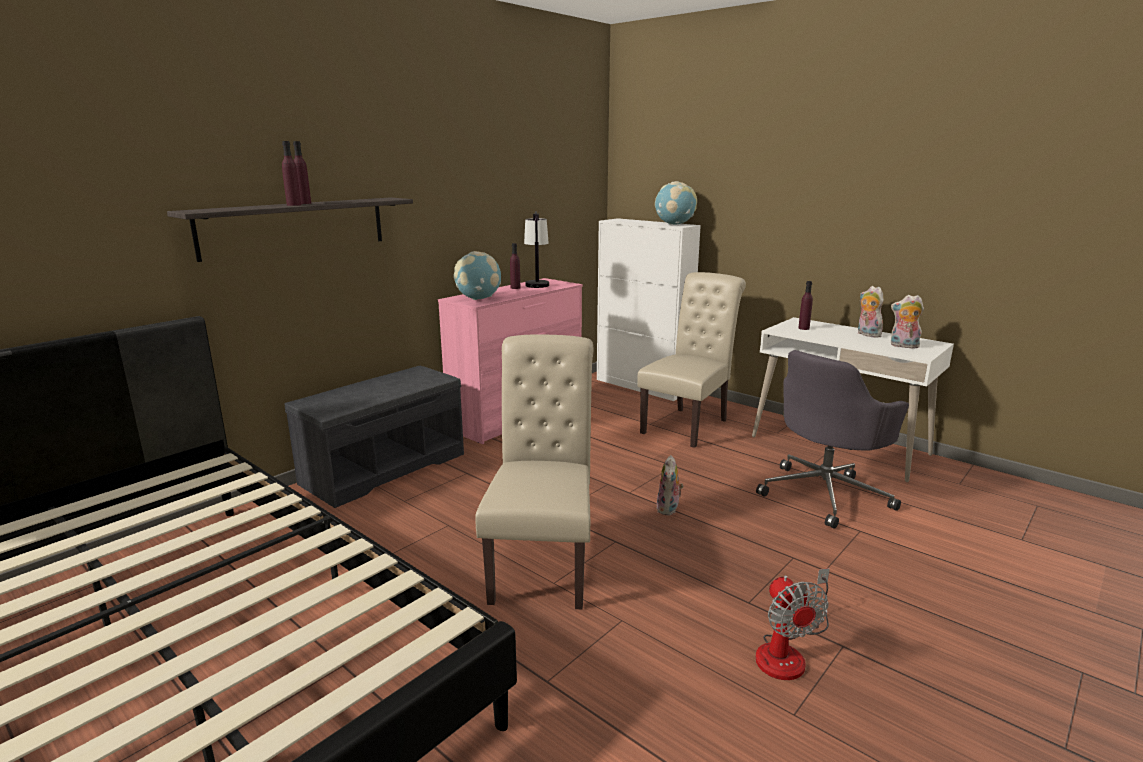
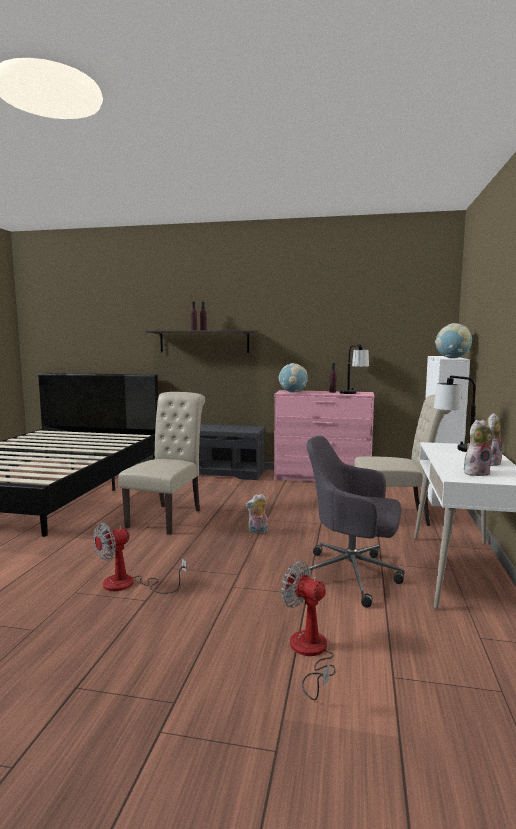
camera: 60 degrees right, 10 degrees down
(543, 562) = (168, 517): beige chair -> beige chair turned 45 degrees counterclockwise
(803, 328) = (457, 448): purple bottle -> table lamp
(903, 346) = (476, 472): plush toy -> plush toy turned 75 degrees clockwise
(984, 566) = (310, 653): none -> fan

